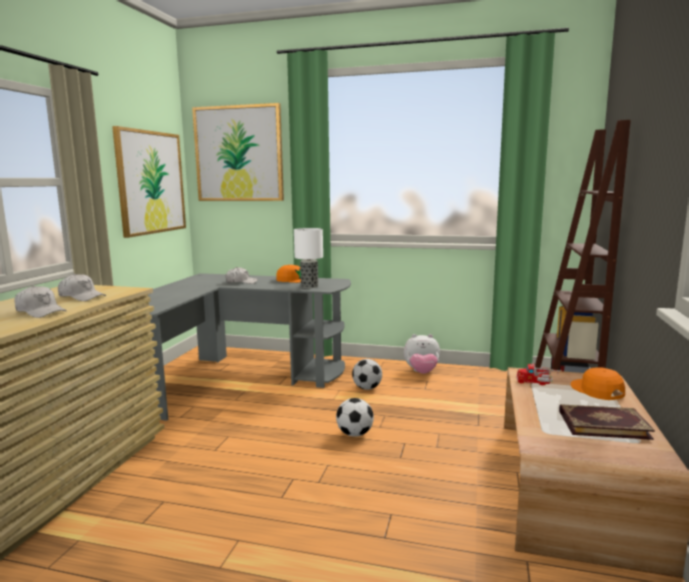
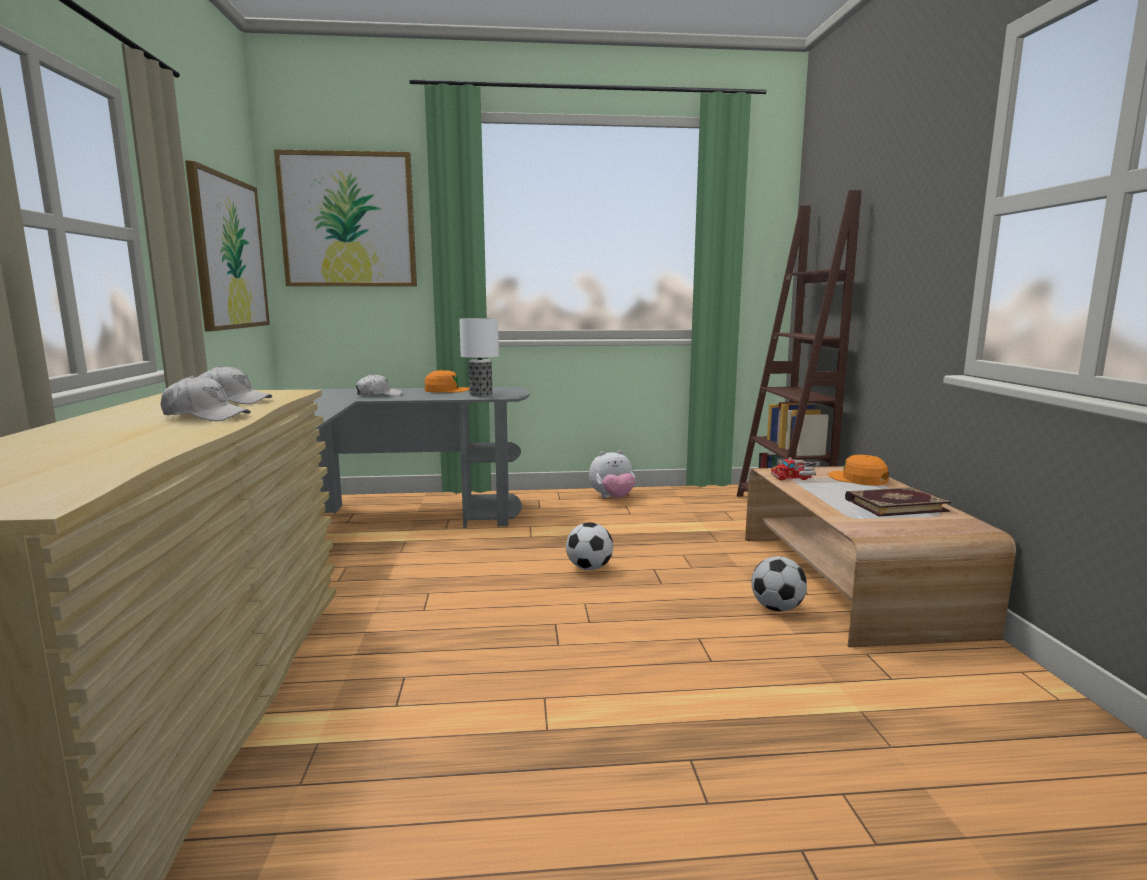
camera: 20 degrees left, 0 degrees up
(367, 388) = (563, 520): football -> football (777, 608)

